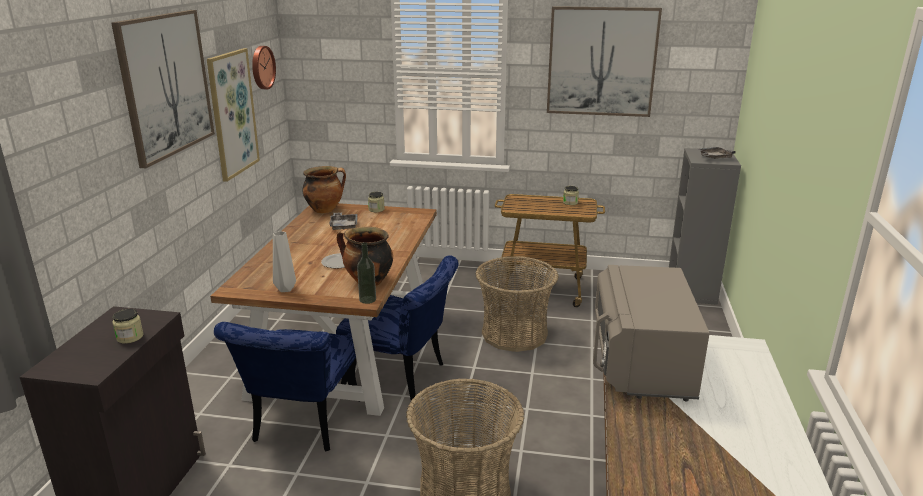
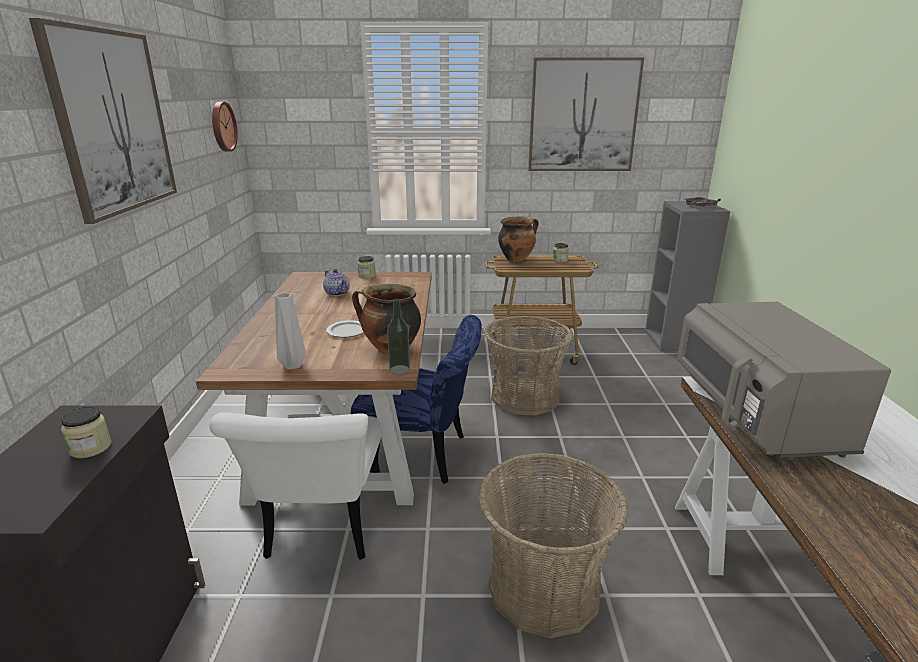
camera: 10 degrees left, 0 degrees up
(232, 113) = (194, 173): picture -> none
(302, 426) = (322, 529): blue chair -> white chair
(325, 210) = (310, 279): cooking pot -> cooking pot (516, 258)
(344, 226) = (337, 293): grey tray -> teapot

